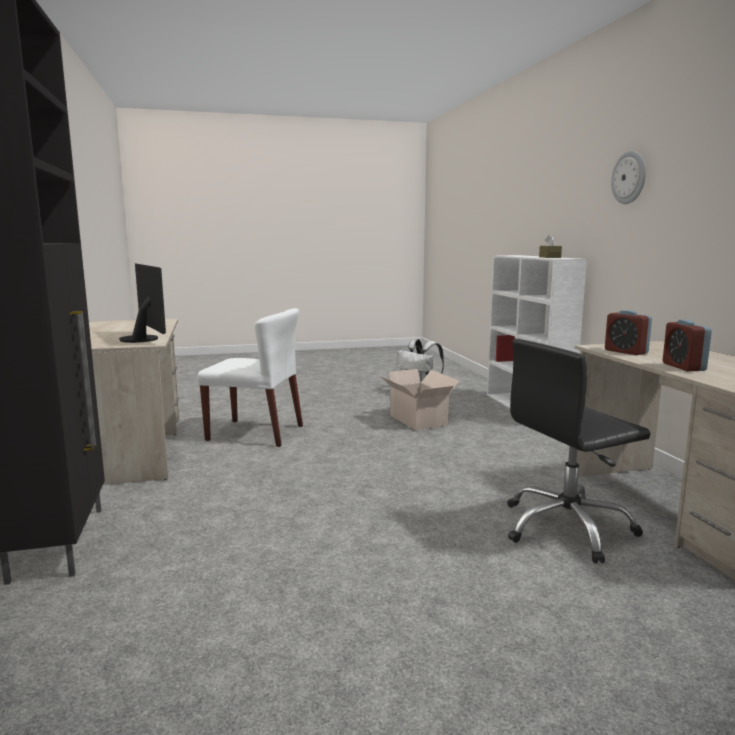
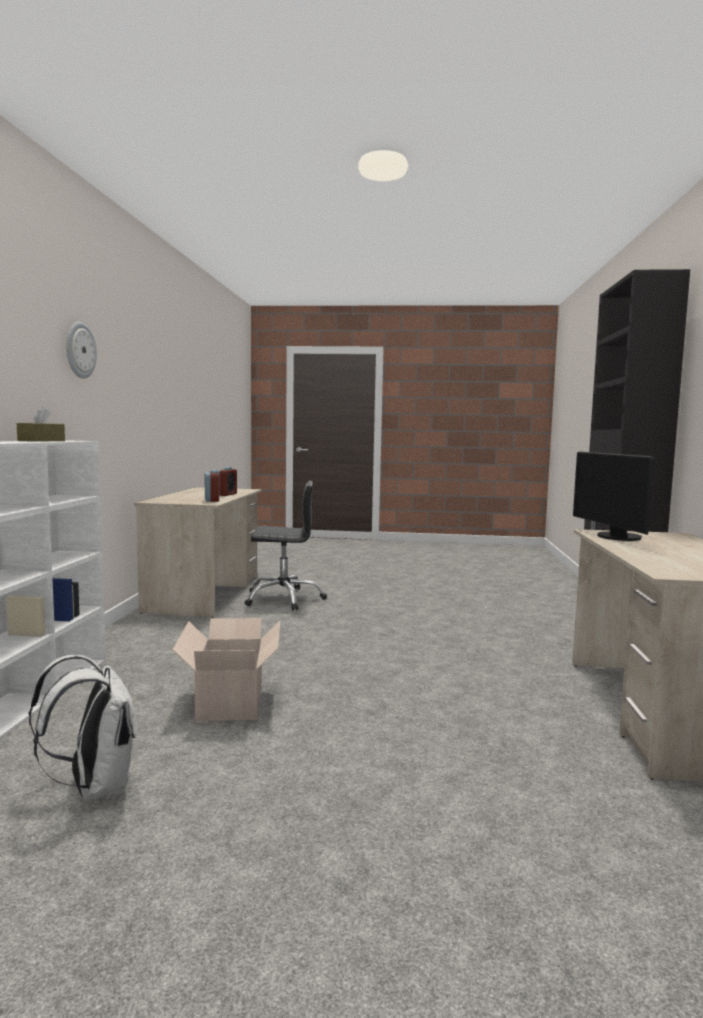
camera: 160 degrees left, 5 degrees down
(256, 433) = (488, 717): white chair -> none

